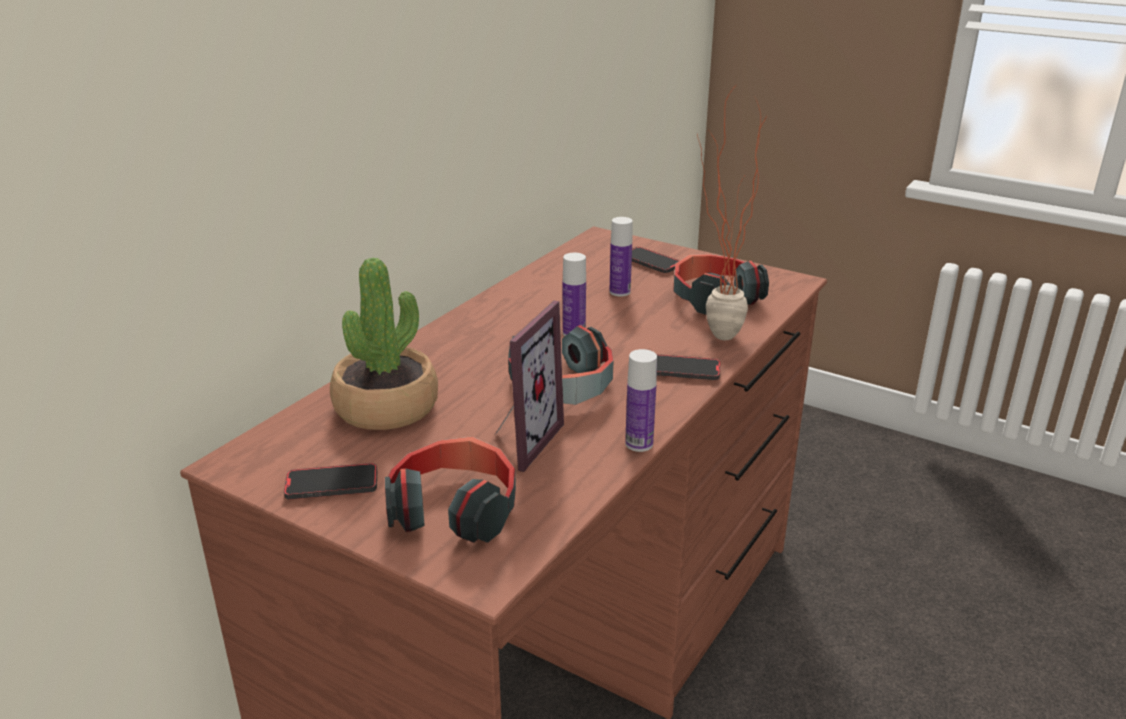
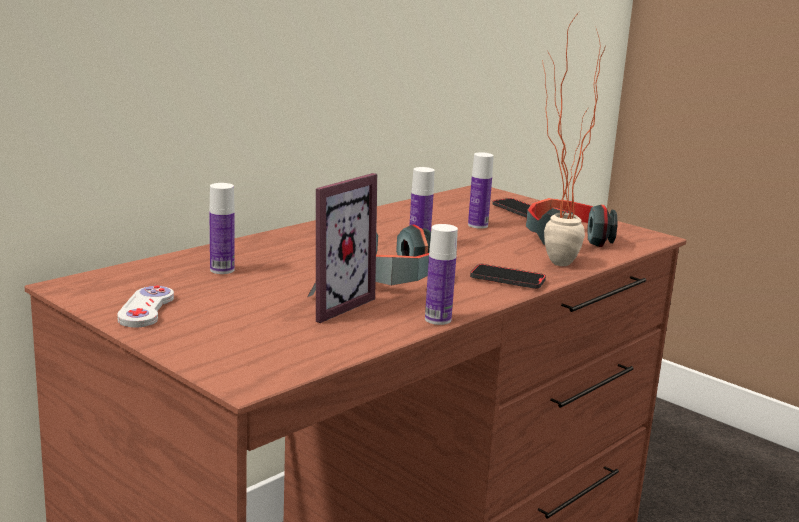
camera: 10 degrees right, 10 degrees down
(332, 485) = (146, 309): phone -> white game controller
(386, 407) = (222, 270): potted plant -> bottle
(455, 509) = (244, 337): headphones -> none

